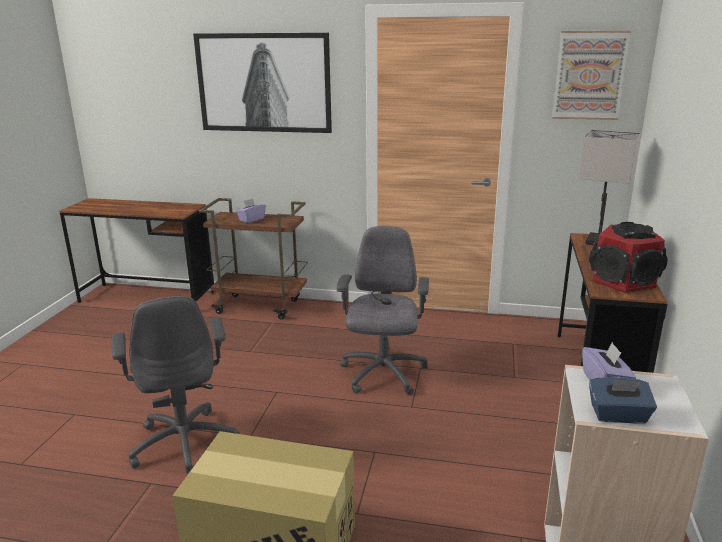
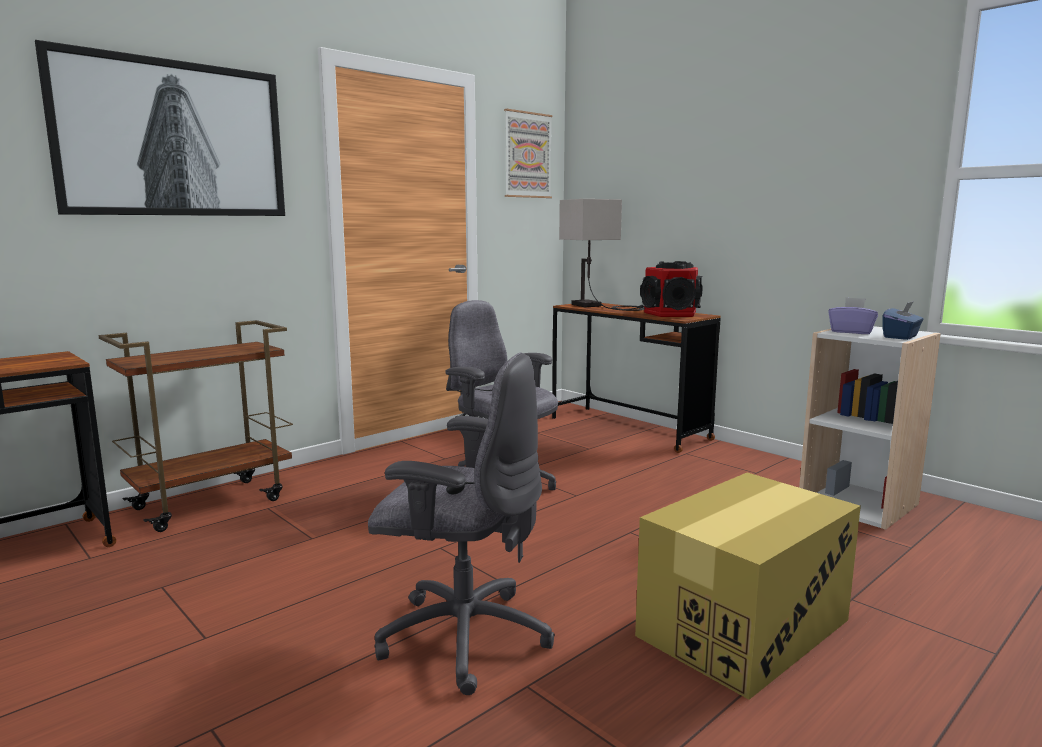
camera: 55 degrees left, 10 degrees down
(251, 219) = (196, 354): purple tissue box -> none

